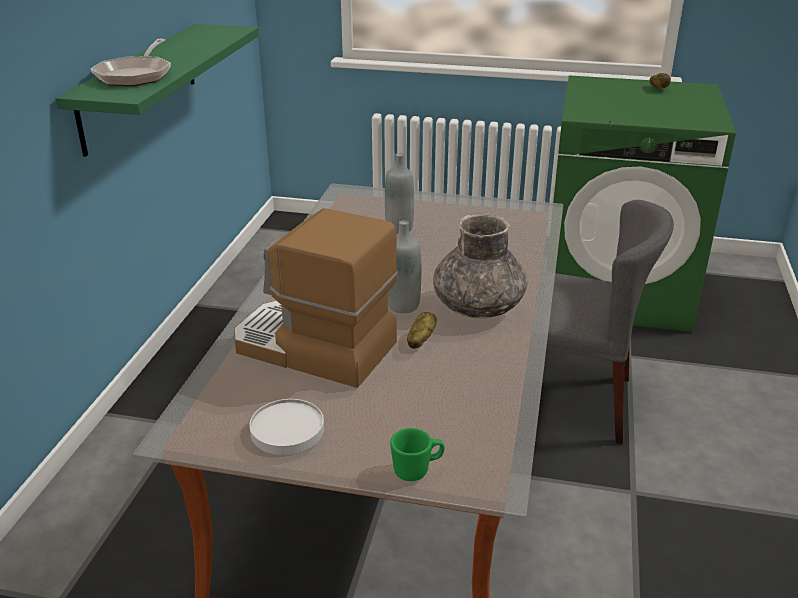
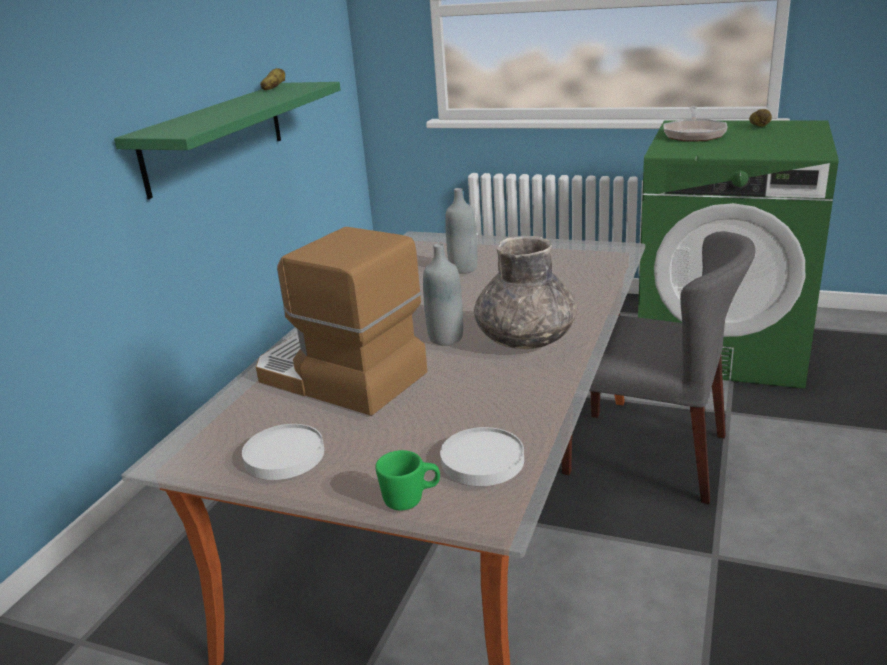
camera: 10 degrees right, 5 degrees down
(136, 75) = (199, 119): frying pan -> frying pan (694, 134)
(420, 340) = (454, 371): potato -> potato (273, 88)
(470, 430) = (483, 460): none -> white plate

